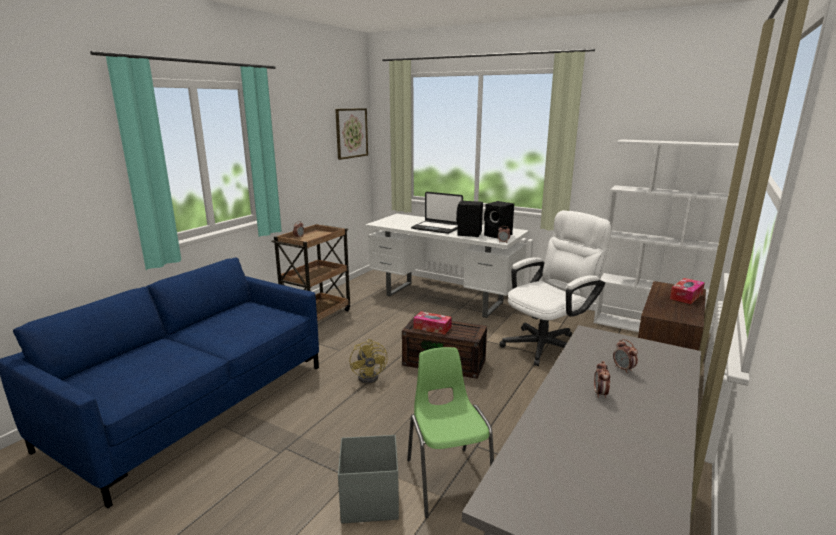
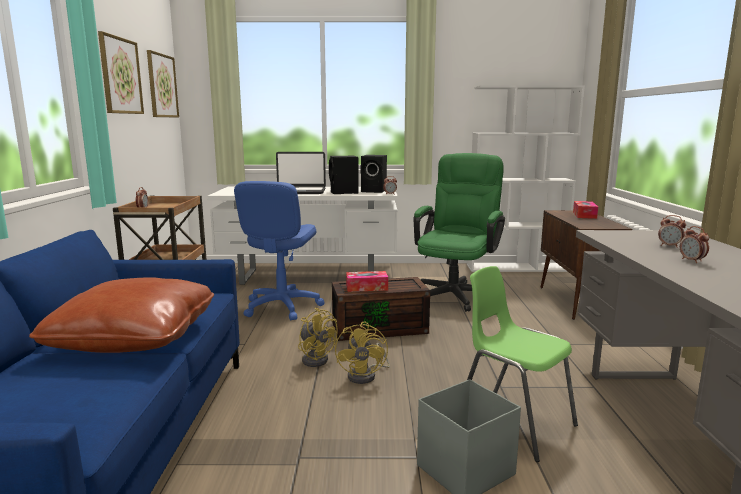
camera: 30 degrees left, 5 degrees down
(212, 342) = (135, 338): none -> brown pillow
(303, 135) = (120, 76): none -> picture
(389, 401) = (366, 375): none -> yellow fan
(395, 323) = (281, 307): none -> blue office chair
(548, 344) = (456, 293): white office chair -> green office chair

